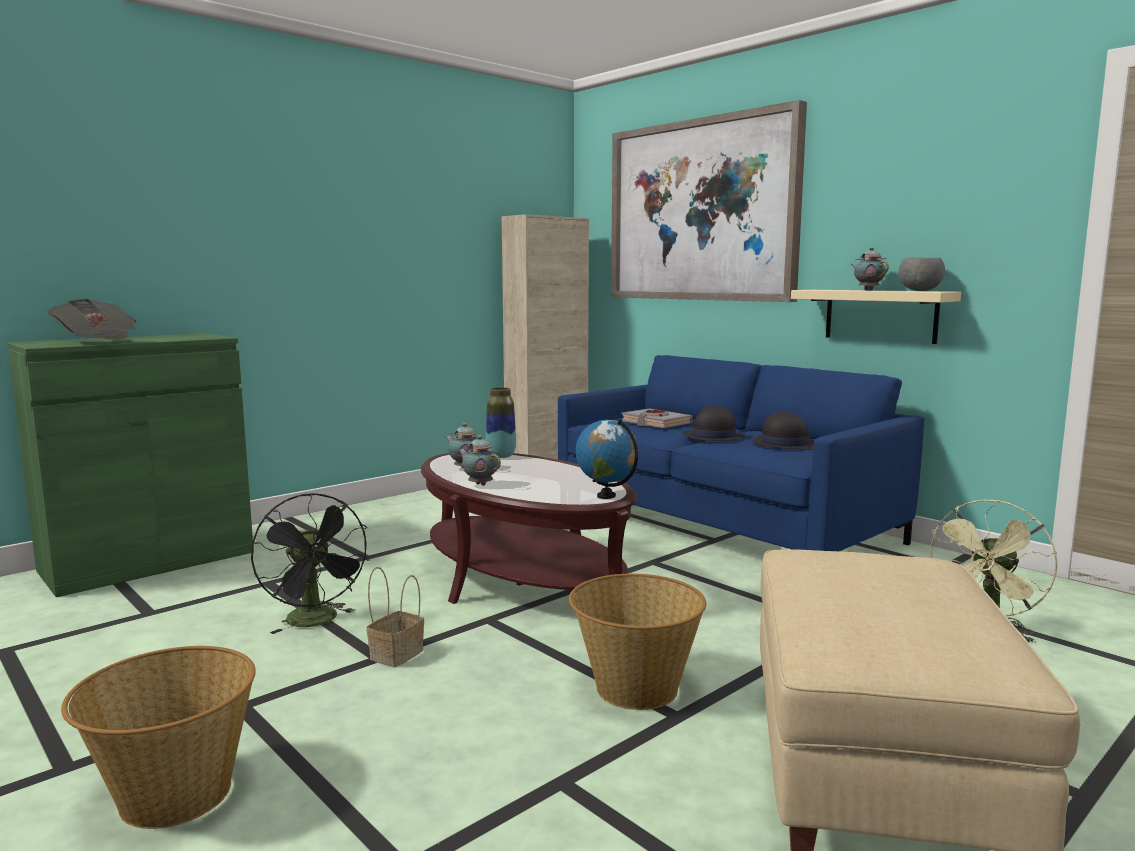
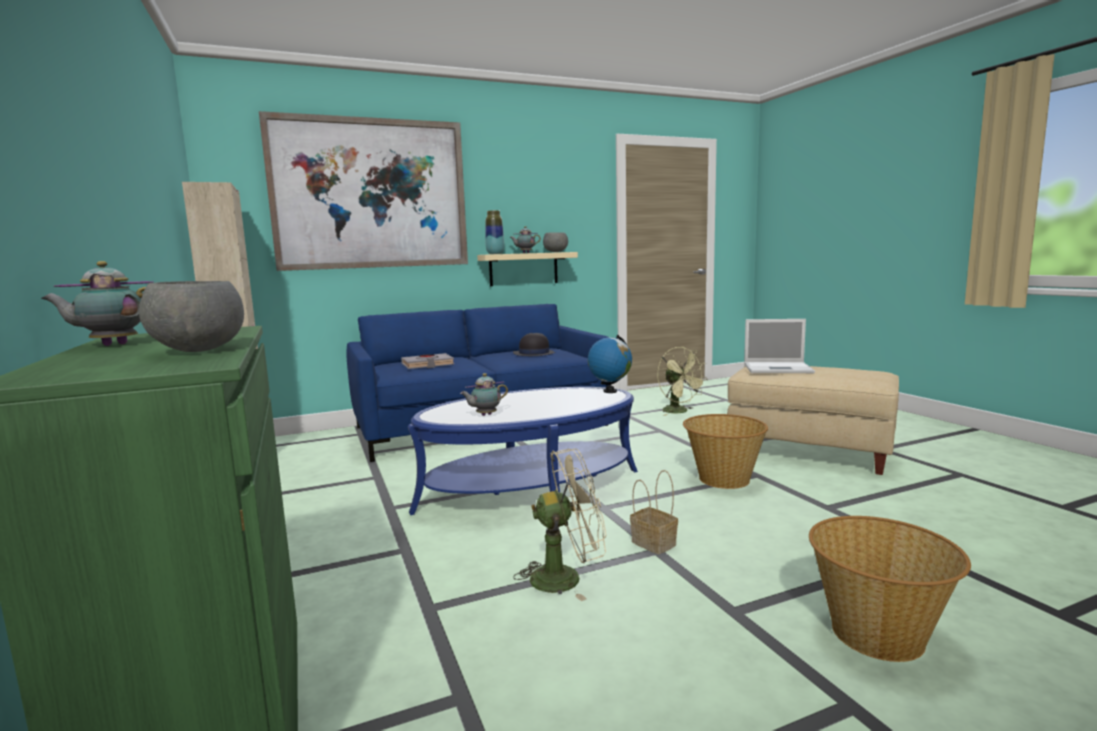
camera: 70 degrees left, 0 degrees up
(99, 342) = (197, 351): newspaper -> grey bowl
(317, 622) = (566, 577): black fan -> beige fan
(479, 484) = (548, 413): teapot -> teapot (111, 345)
(501, 456) = (455, 405): vase -> vase (495, 254)
(522, 579) = (531, 490): brown coffee table -> blue coffee table
(712, 436) = (493, 360): black hat -> none
(869, 571) = (779, 368): none -> laptop

